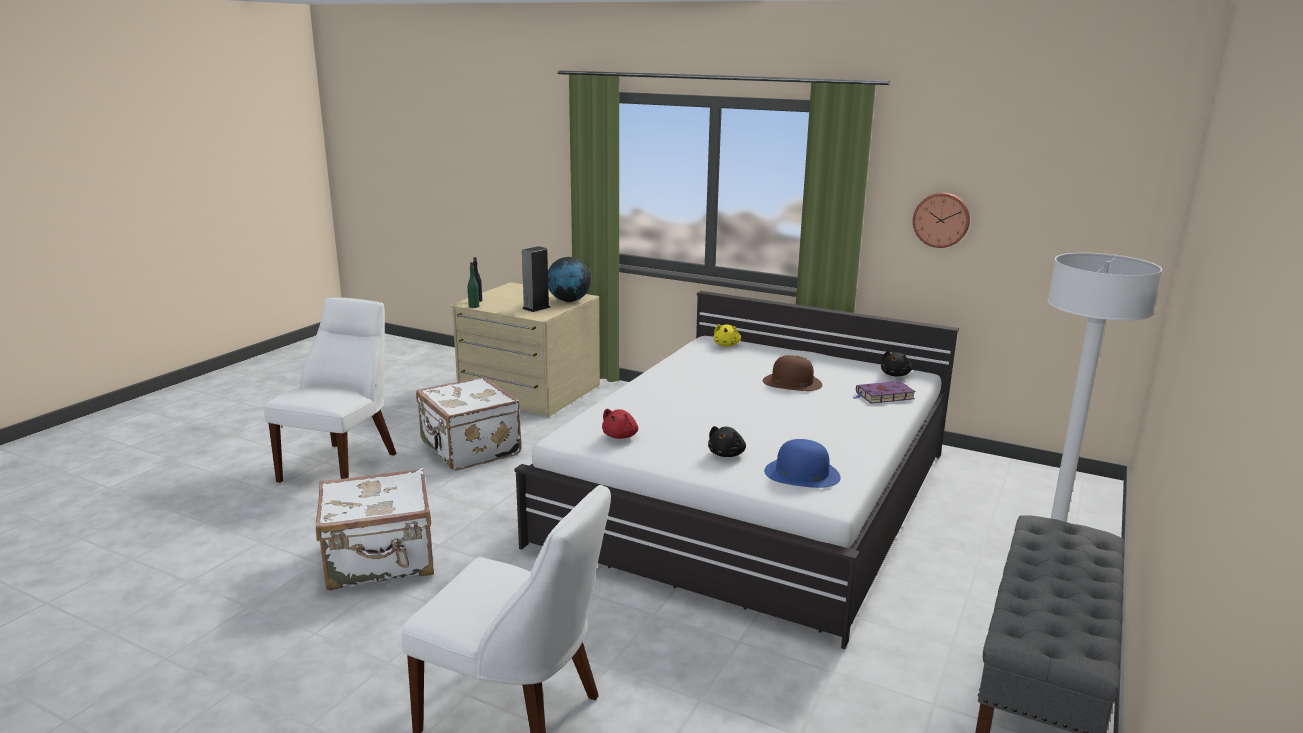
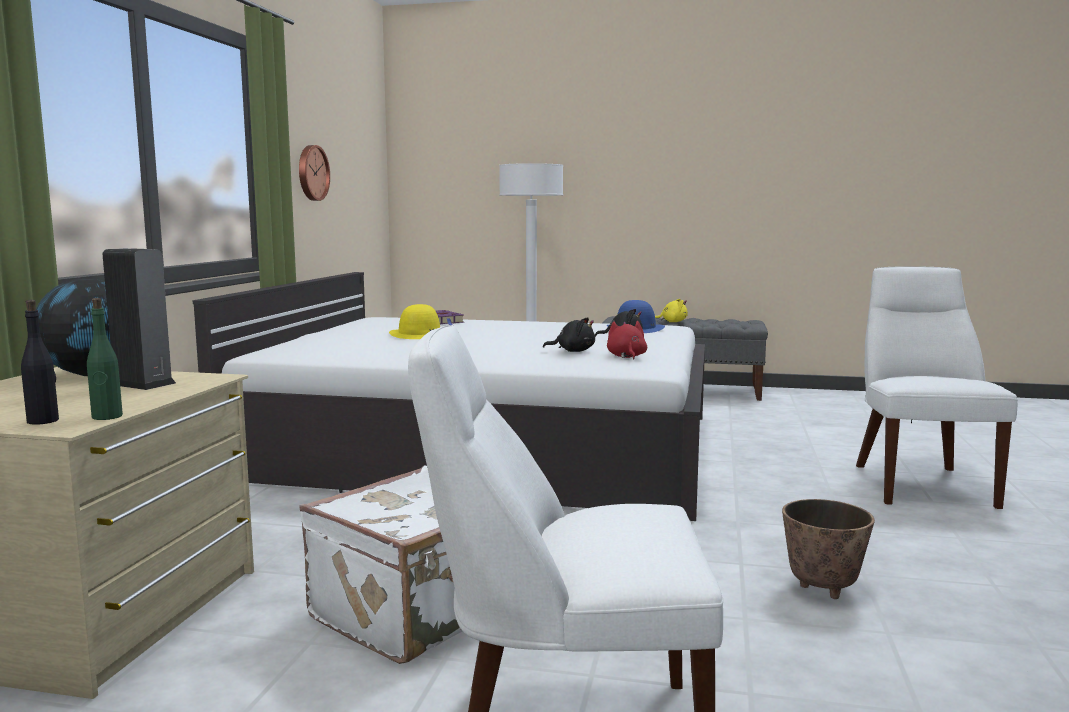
camera: 105 degrees left, 10 degrees down
(381, 561) = (822, 588): white suitcase -> planter
(621, 436) = (626, 357): red plush toy -> red plush toy turned 105 degrees counterclockwise
(727, 345) = (286, 350): yellow plush toy -> yellow plush toy (672, 322)
(792, 382) = (419, 334): brown hat -> yellow hat
(895, 375) = (379, 320): black plush toy -> black plush toy (573, 351)

